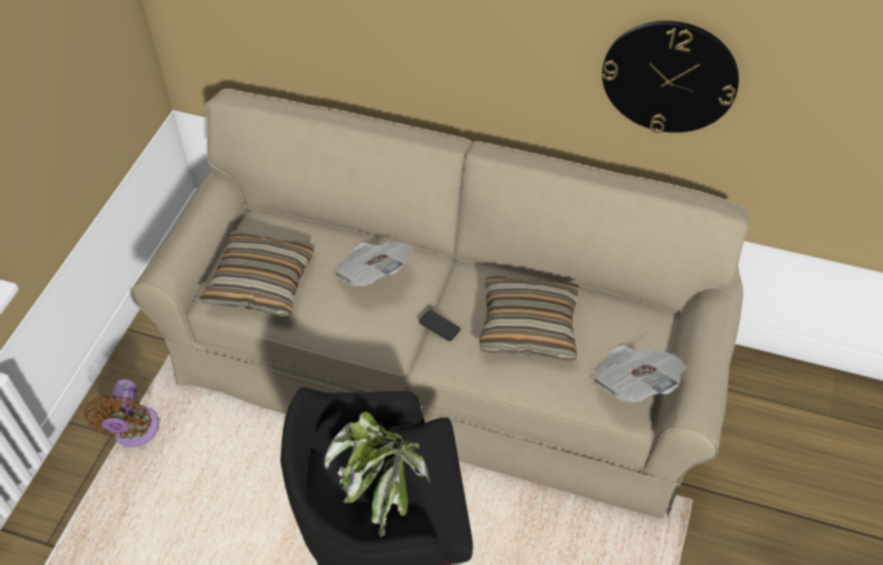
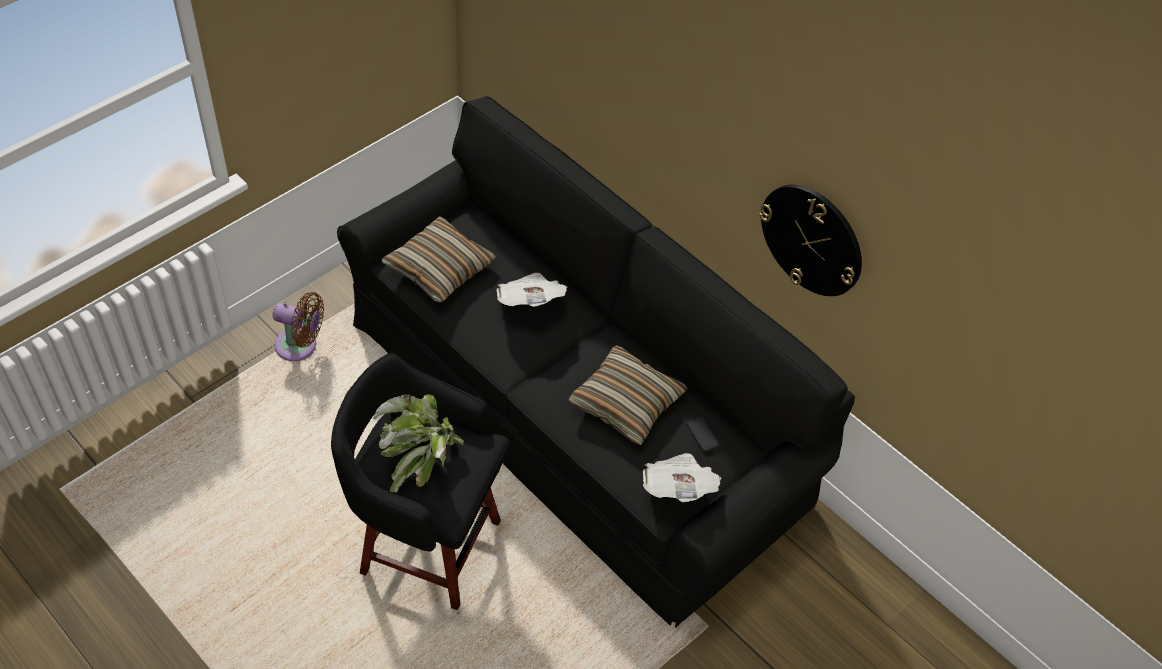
camera: 25 degrees right, 0 degrees up
(134, 432) = (300, 347): brown fan -> brown fan turned 105 degrees counterclockwise
(439, 326) = (555, 368): phone -> phone (702, 434)
(442, 363) = (575, 411): beige sofa -> black sofa

